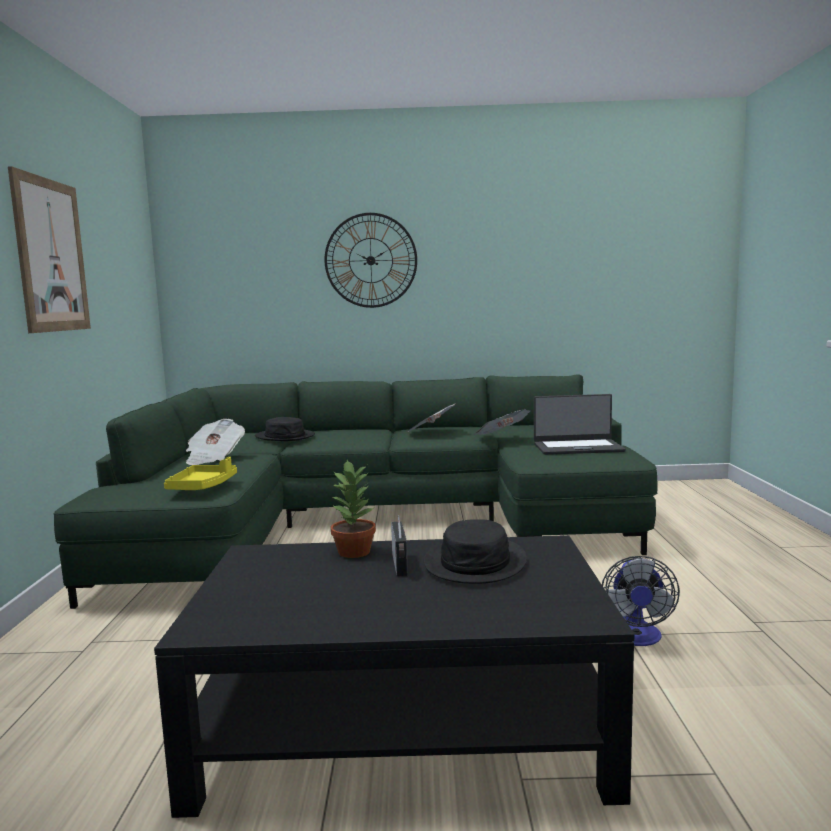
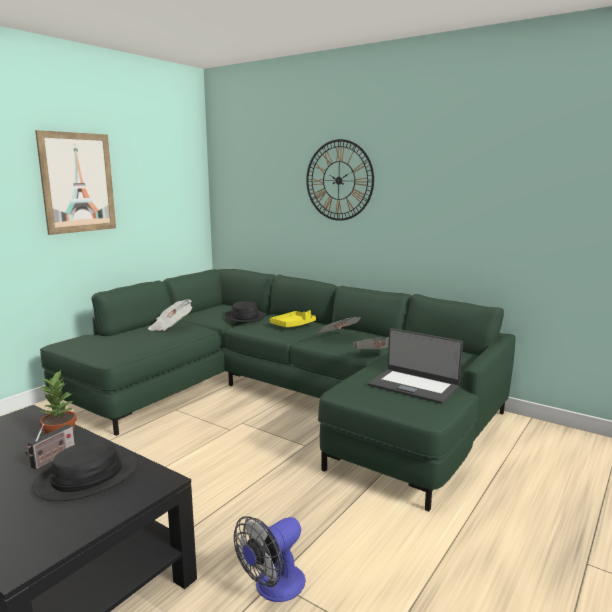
camera: 35 degrees right, 5 degrees up
(203, 486) = (114, 351): yellow tray -> yellow tray (293, 325)

